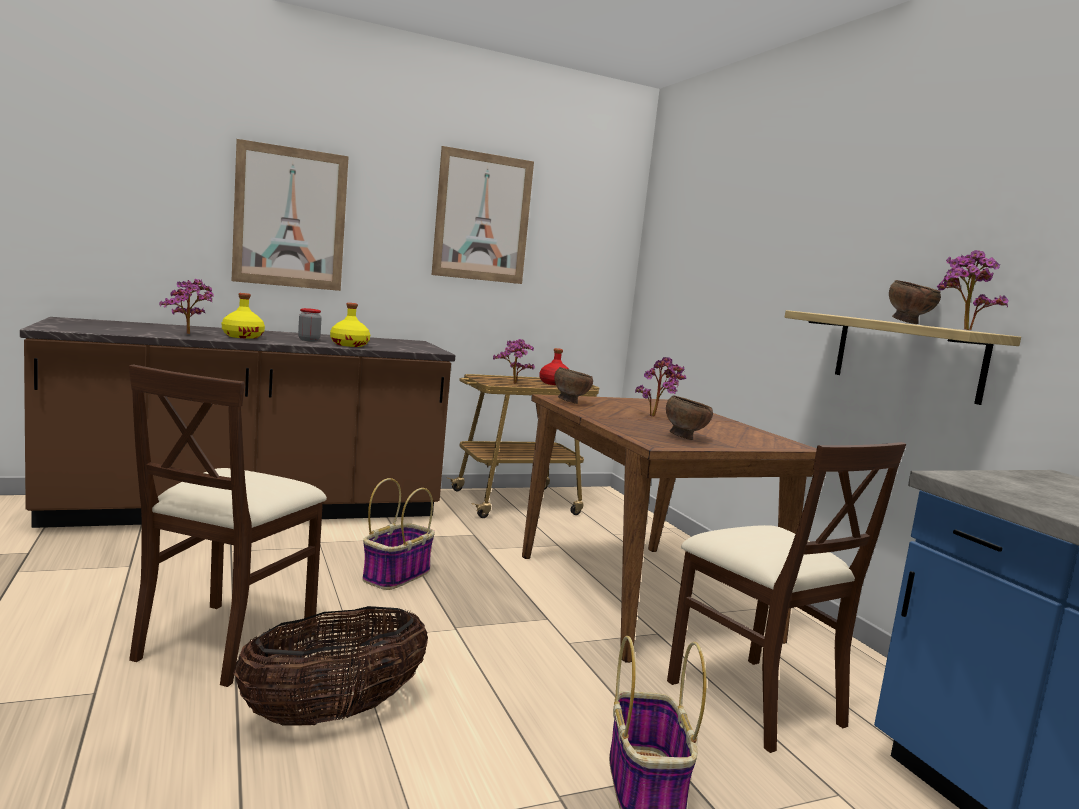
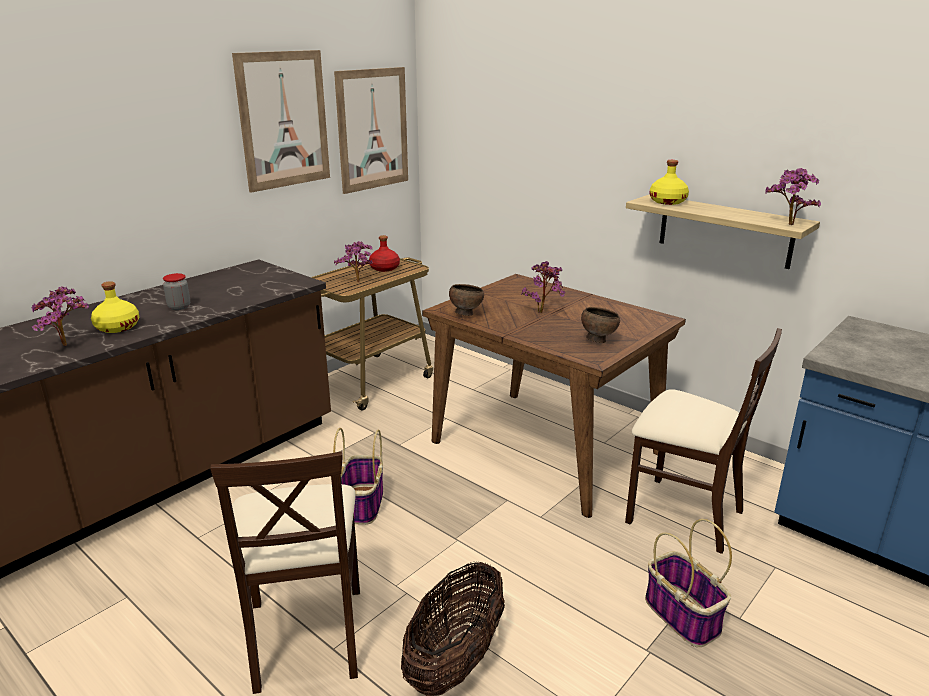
camera: 25 degrees left, 15 degrees up
(290, 218) = (98, 171): picture -> picture (372, 129)
(350, 345) = (226, 302): yellow bottle -> yellow bottle (668, 201)
(908, 323) = (731, 210): brown bowl -> none

